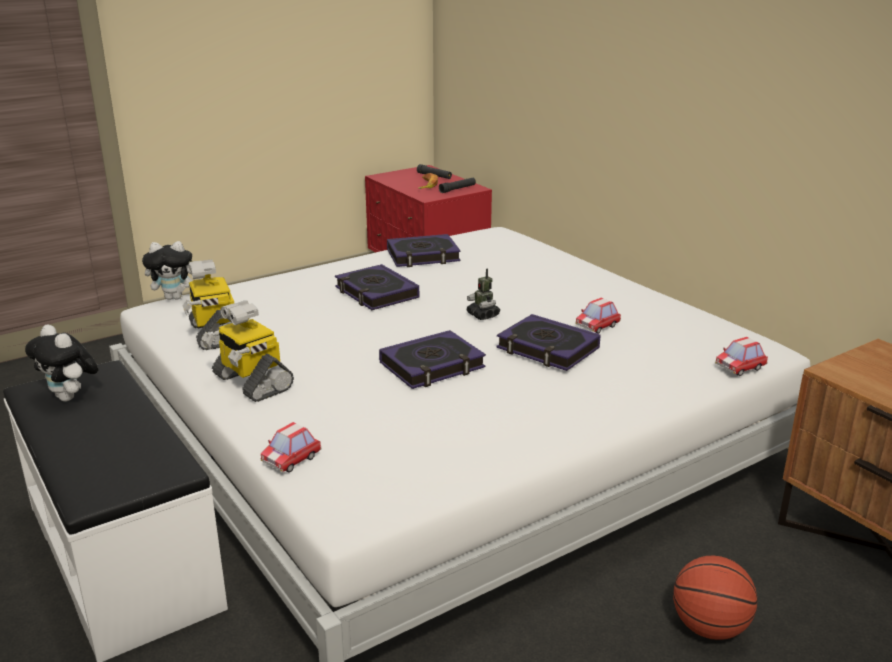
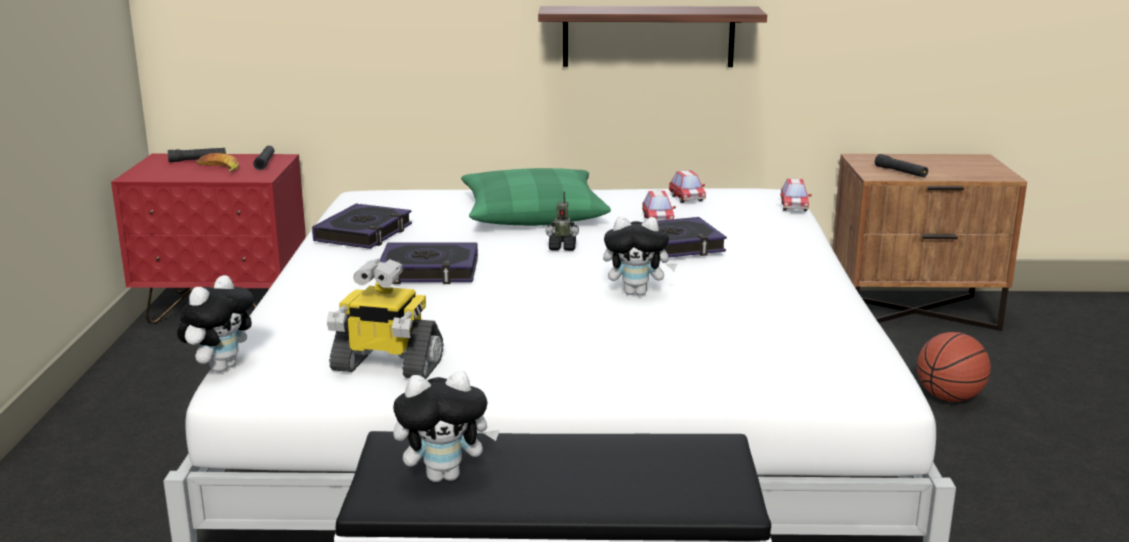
camera: 55 degrees left, 5 degrees down
(251, 382) = (551, 374): toy robot -> none
(291, 460) = (751, 390): toy car -> toy car (686, 198)
(432, 366) = (637, 293): book -> plush toy
(544, 285) = (532, 213): none -> green pillow
(720, 155) = (648, 36): none -> shelf
(872, 379) = (900, 172): none -> black flashlight

